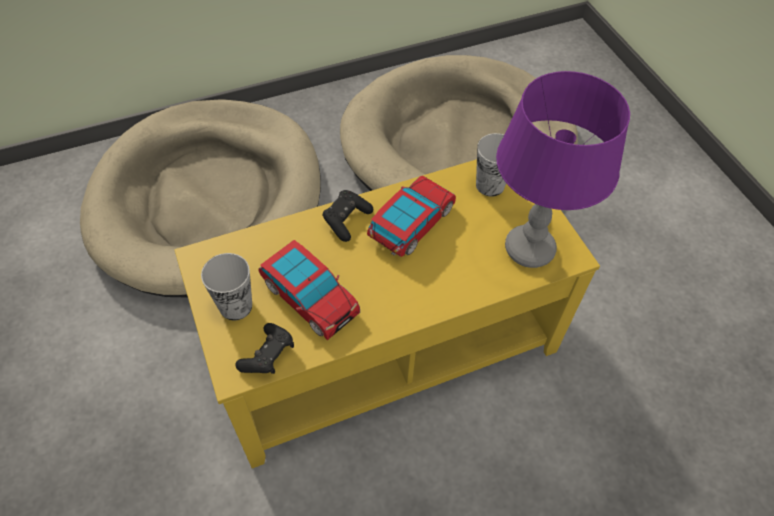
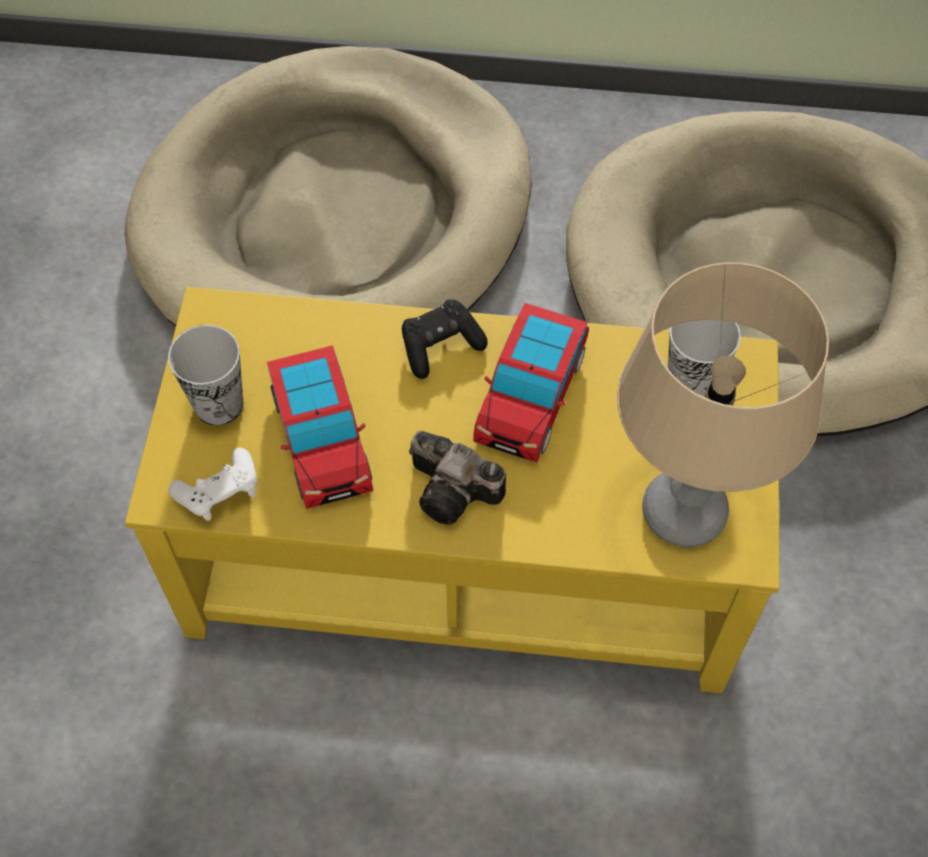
camera: 30 degrees right, 5 degrees up
(268, 356) = (220, 493): black game controller -> white game controller
(405, 293) = (456, 492): none -> camera
(411, 224) = (531, 394): toy car -> toy car turned 135 degrees clockwise
(529, 249) = (684, 512): purple table lamp -> beige table lamp

